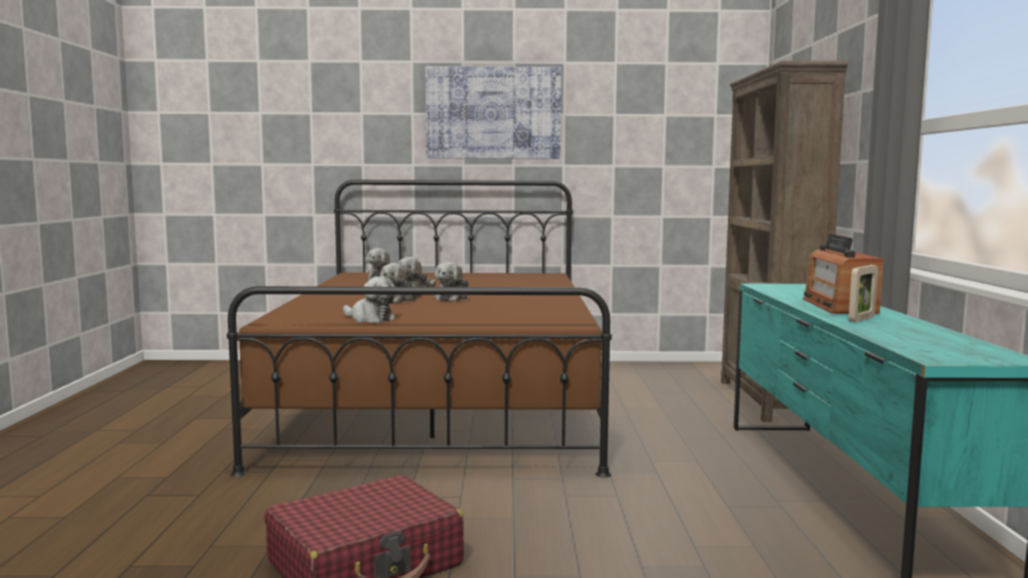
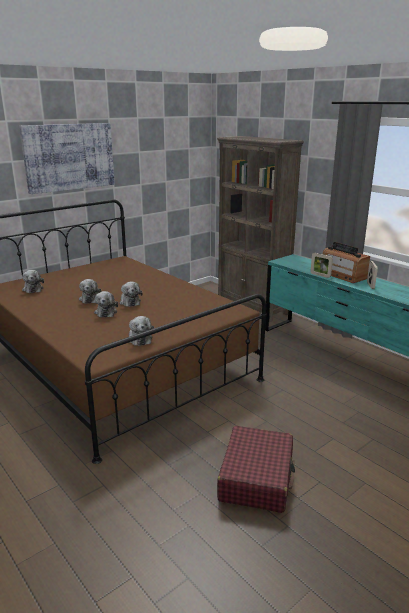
camera: 40 degrees left, 15 degrees up
(370, 319) = (139, 339): plush toy -> plush toy turned 75 degrees clockwise
(790, 301) = (320, 275): none -> picture frame

